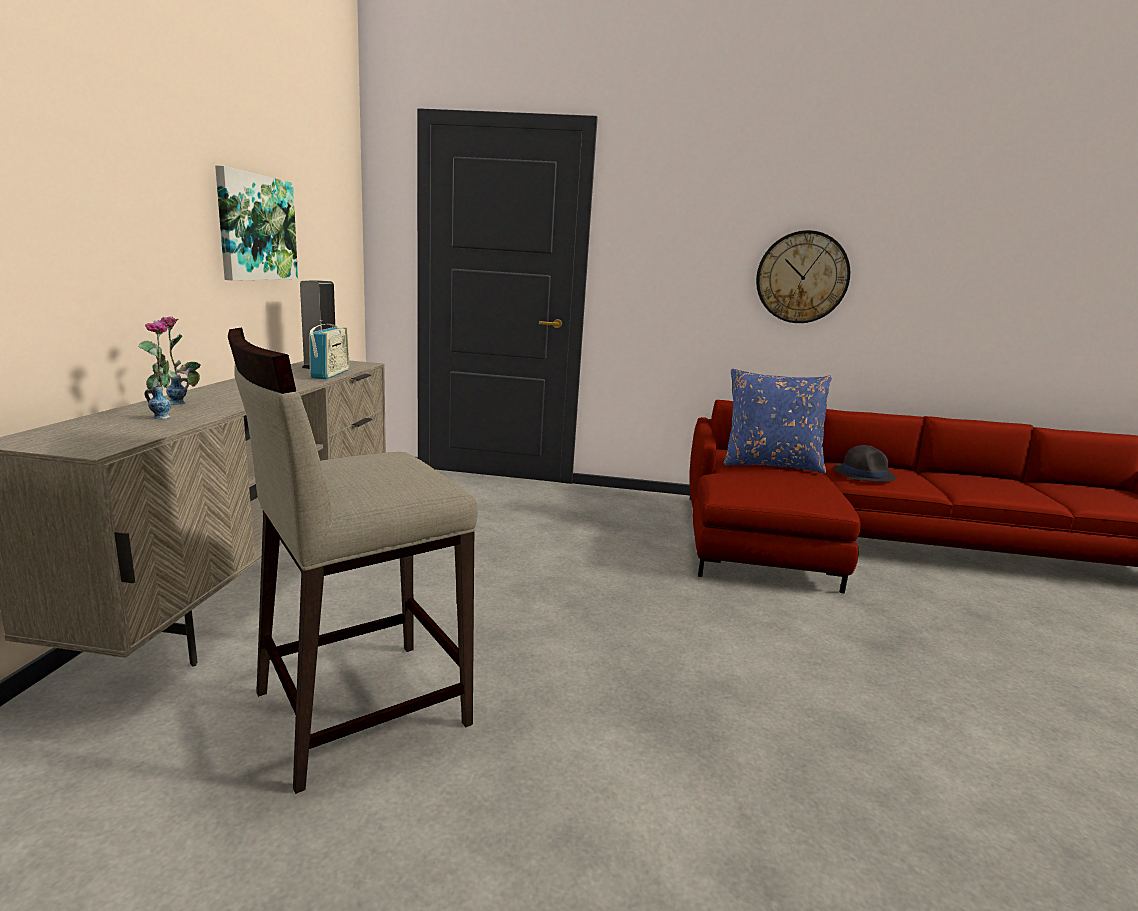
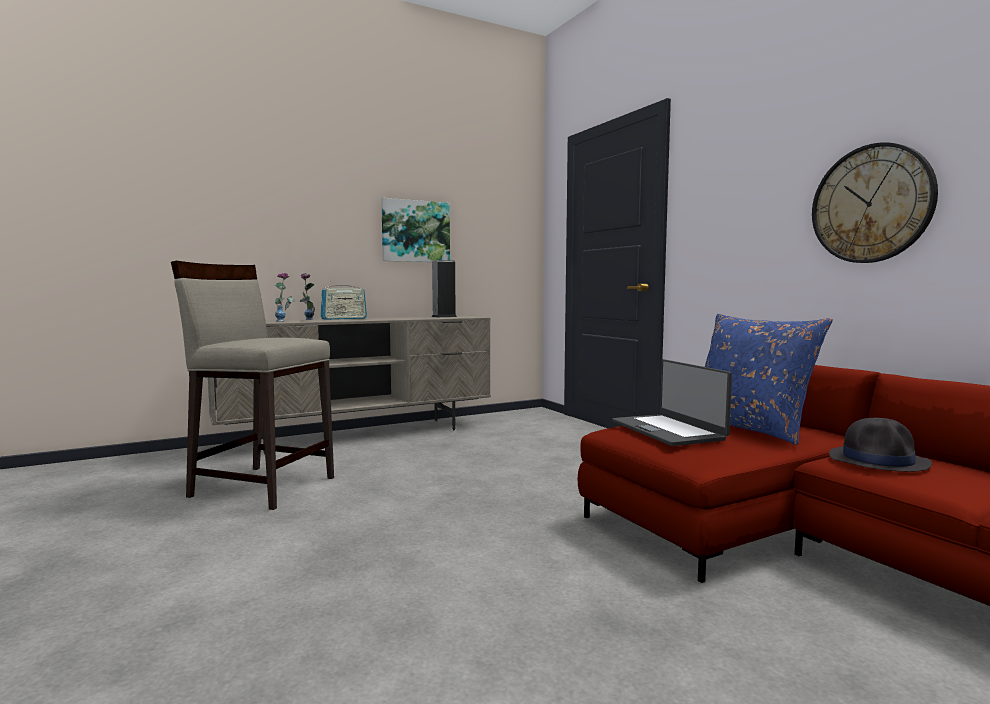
camera: 55 degrees right, 10 degrees down
(330, 374) = (430, 318): radio -> radio (344, 319)
(760, 482) = (668, 430): none -> laptop

